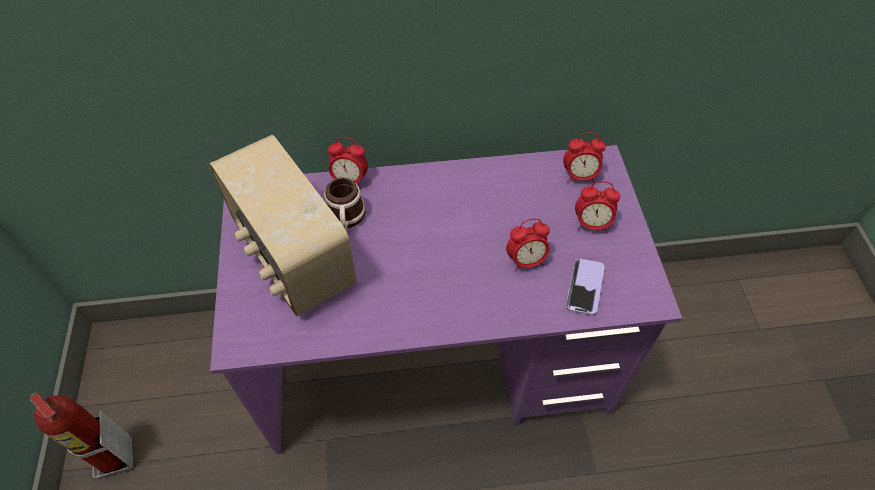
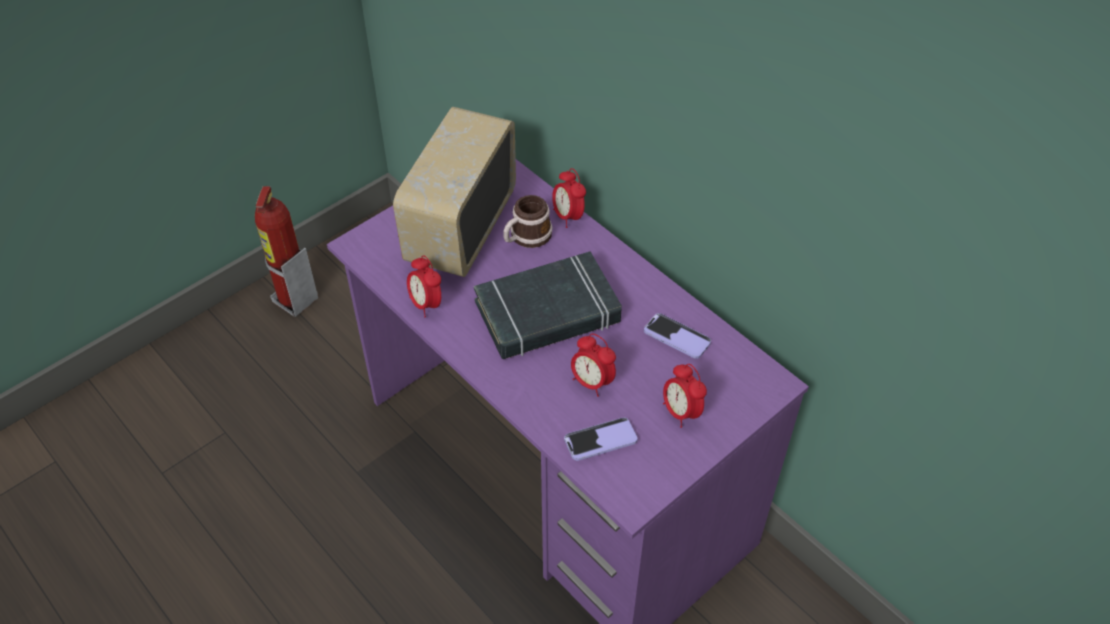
camera: 55 degrees right, 5 degrees down
(436, 249) = (548, 313): none -> black book
(522, 187) = (677, 337): none -> phone
(579, 176) = (733, 374): alarm clock -> alarm clock (426, 304)

